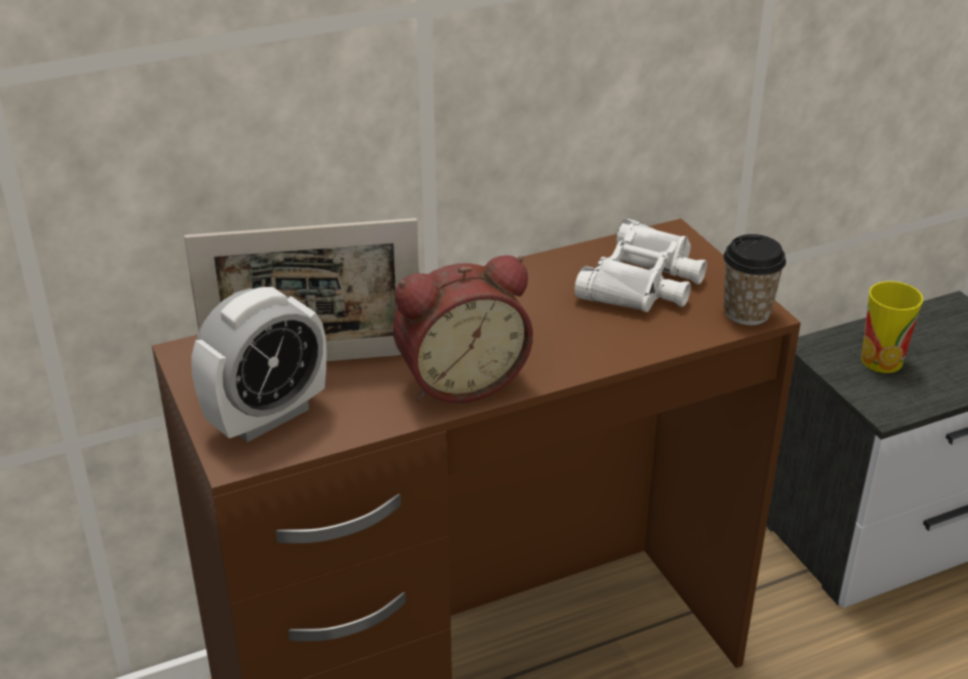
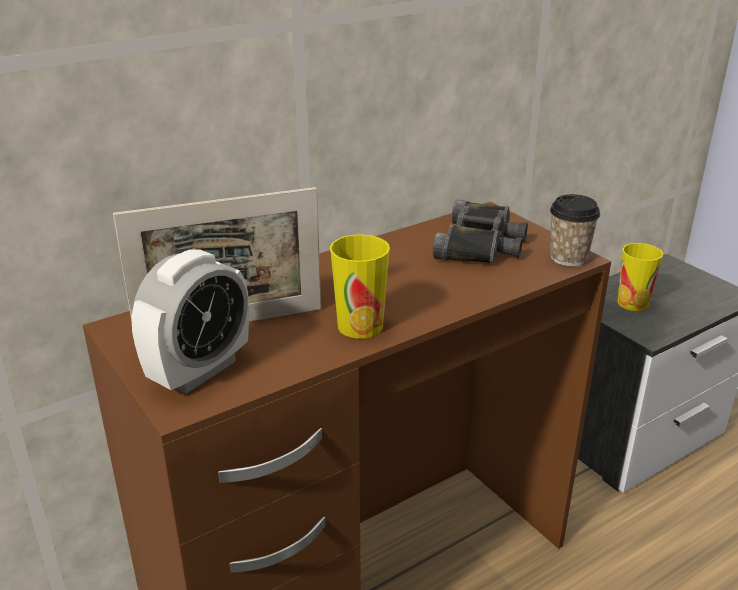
camera: 10 degrees left, 5 degrees down
(460, 380) = (360, 326): alarm clock -> cup
(644, 281) = (481, 244): white binoculars -> black binoculars

